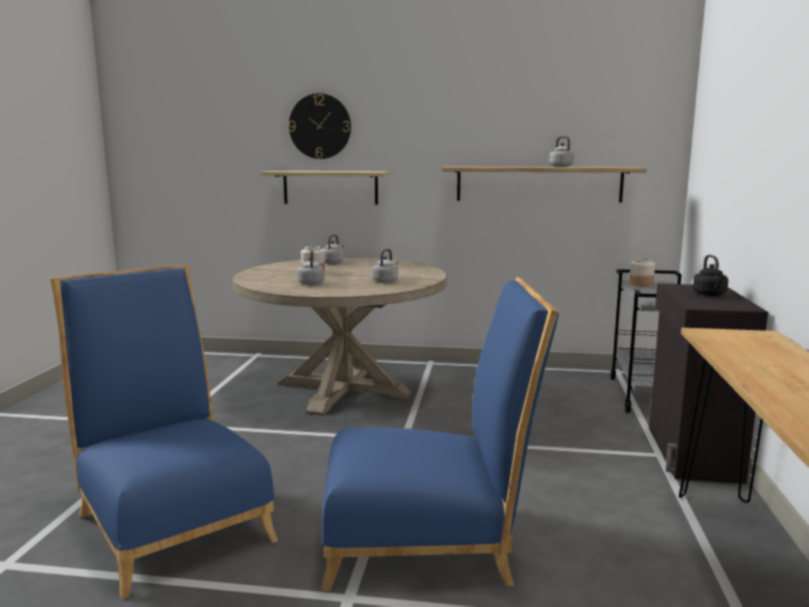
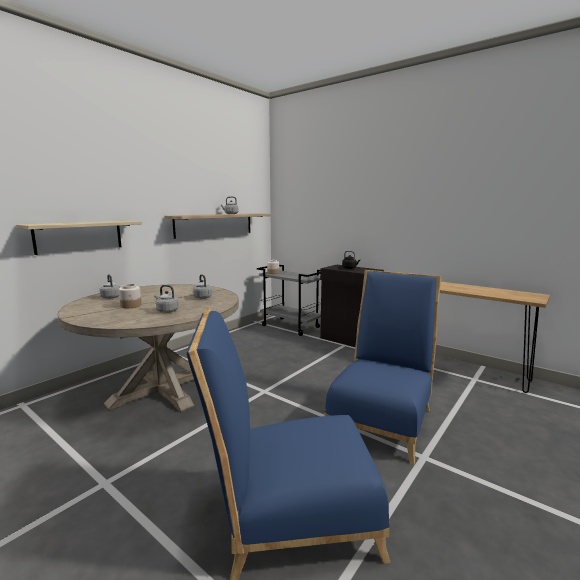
camera: 60 degrees left, 0 degrees up
(320, 126) = (64, 183): wall clock -> none

